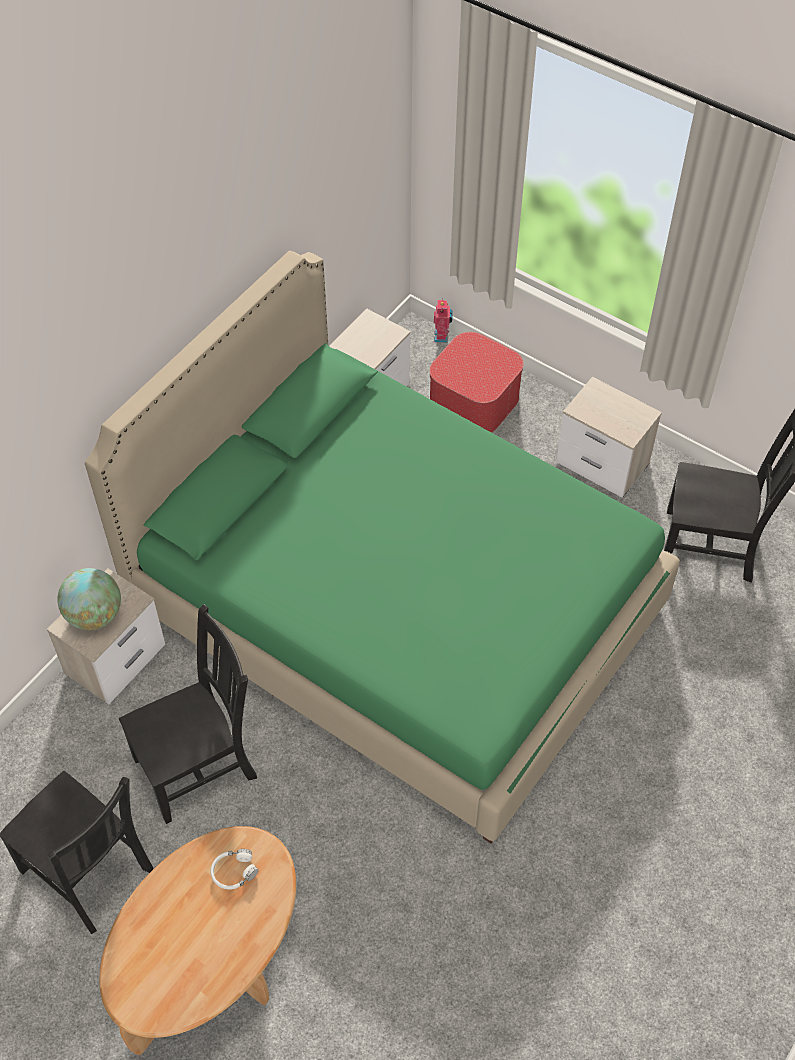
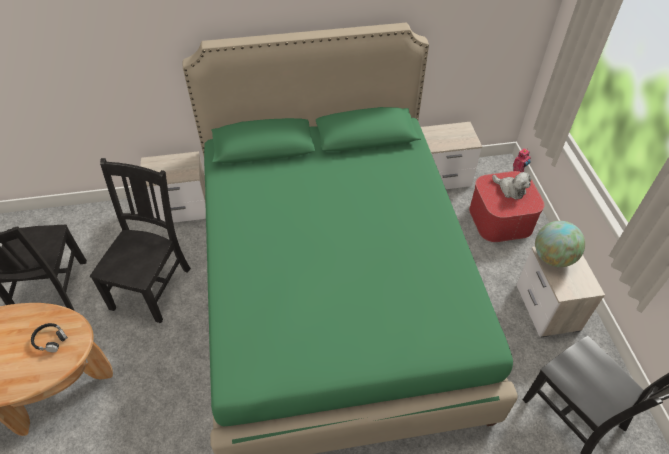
camera: 45 degrees right, 5 degrees down
(94, 615) = (166, 166): globe -> globe (552, 257)
(199, 765) = (152, 286): black chair -> black chair turned 90 degrees counterclockwise
(234, 872) = (50, 340): white headphones -> black headphones
(473, 361) = (510, 189): none -> plush toy

